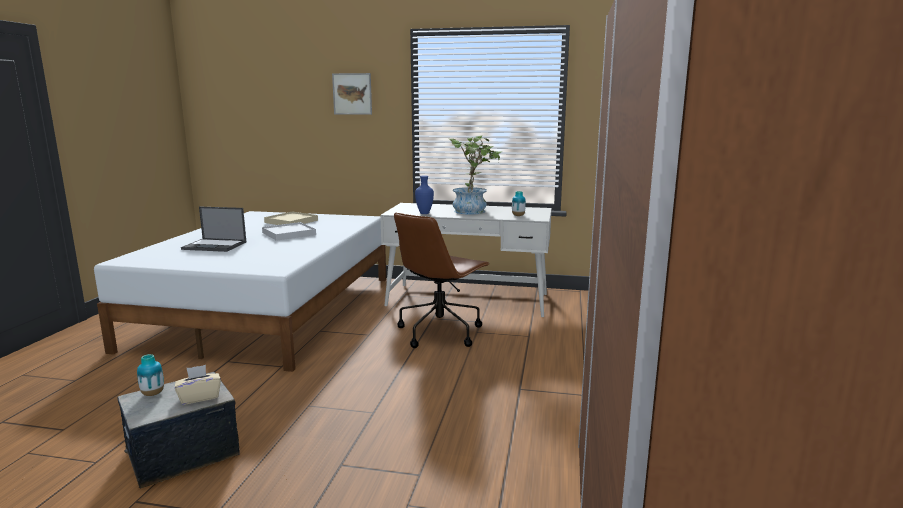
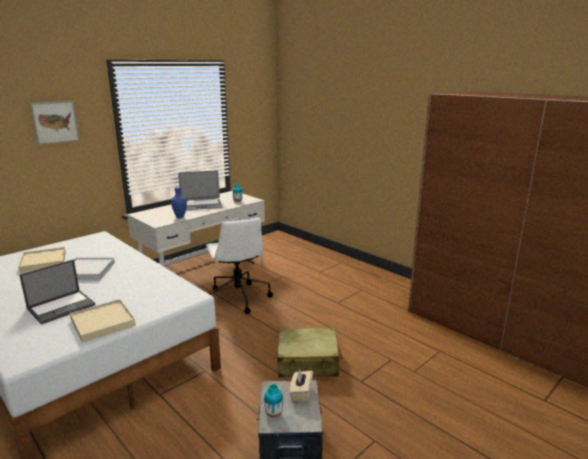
camera: 55 degrees left, 5 degrees up
(196, 261) = (103, 322): none -> beige tray
(349, 414) = (308, 362): none -> beige suitcase
(440, 332) = (238, 297): brown office chair -> white office chair
(473, 210) = (201, 205): potted plant -> laptop

